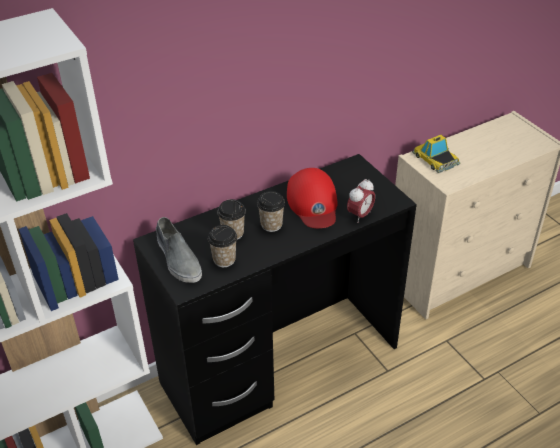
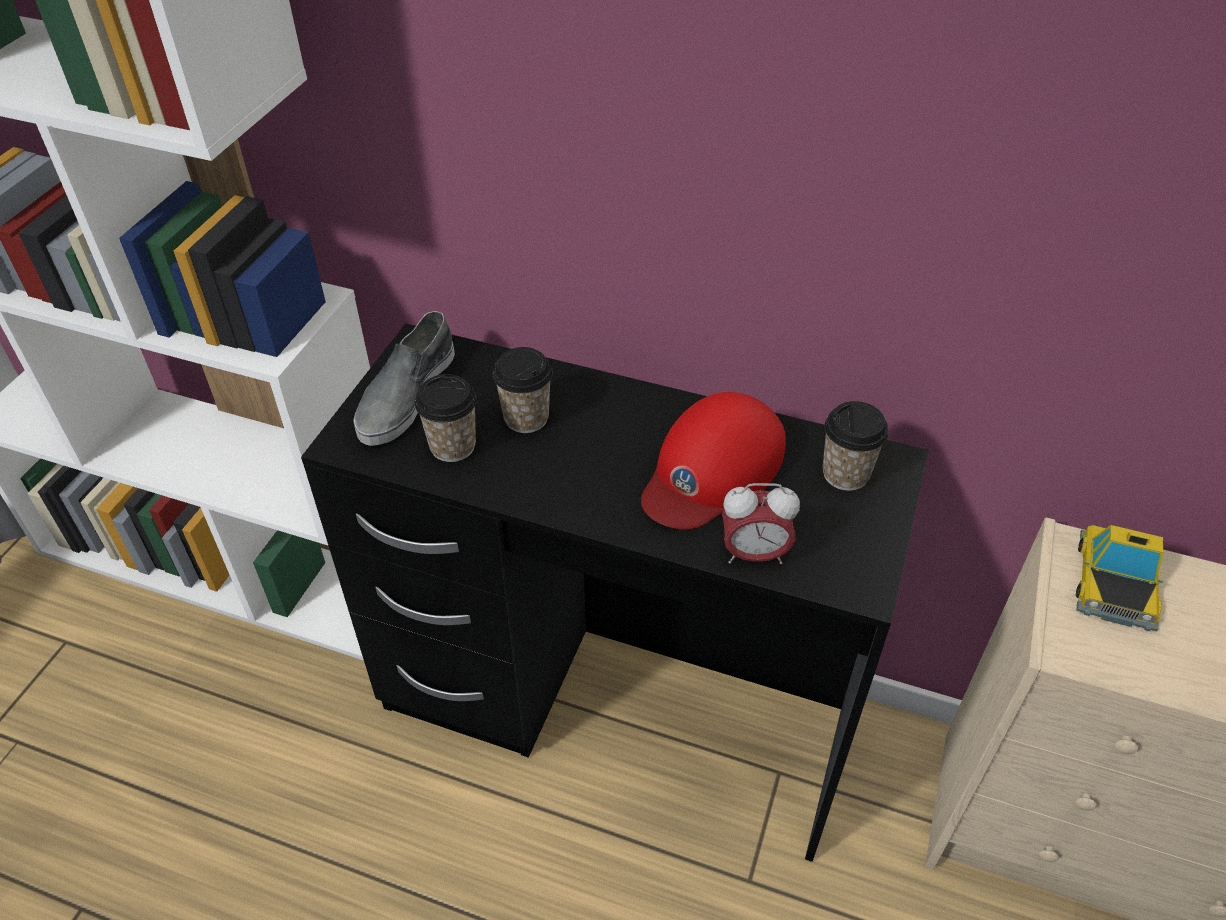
camera: 50 degrees right, 5 degrees up
(271, 225) = (596, 451): cup -> cup (845, 474)

